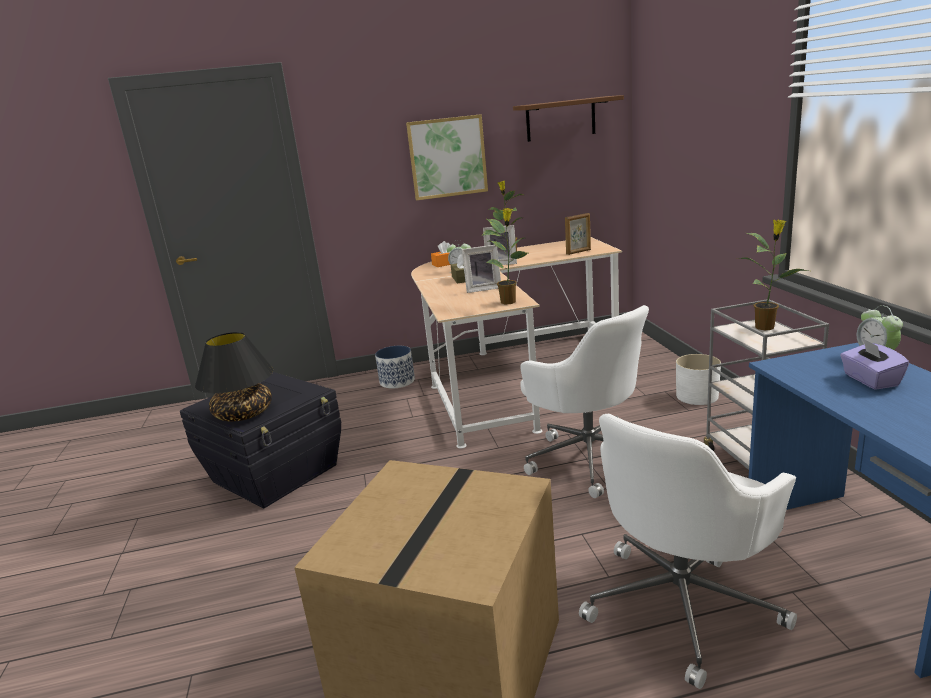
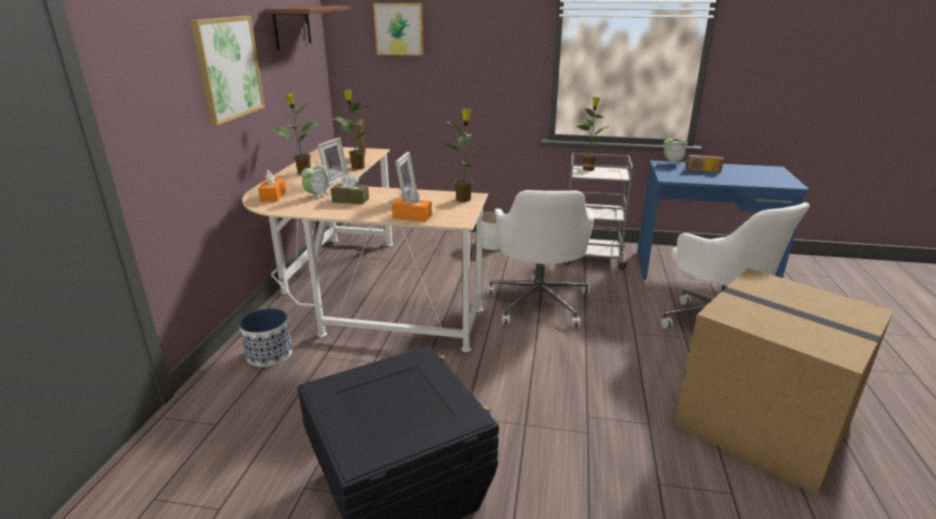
camera: 70 degrees left, 5 degrees up
(244, 414) = (436, 416): black table lamp -> none
(444, 300) = (412, 217): none -> orange tissue box
(546, 258) = (357, 167): none -> potted plant
(589, 457) = (539, 302): white office chair -> white office chair turned 105 degrees clockwise
(671, 117) = (399, 29): none -> picture
(870, 380) = (702, 171): purple tissue box -> radio

